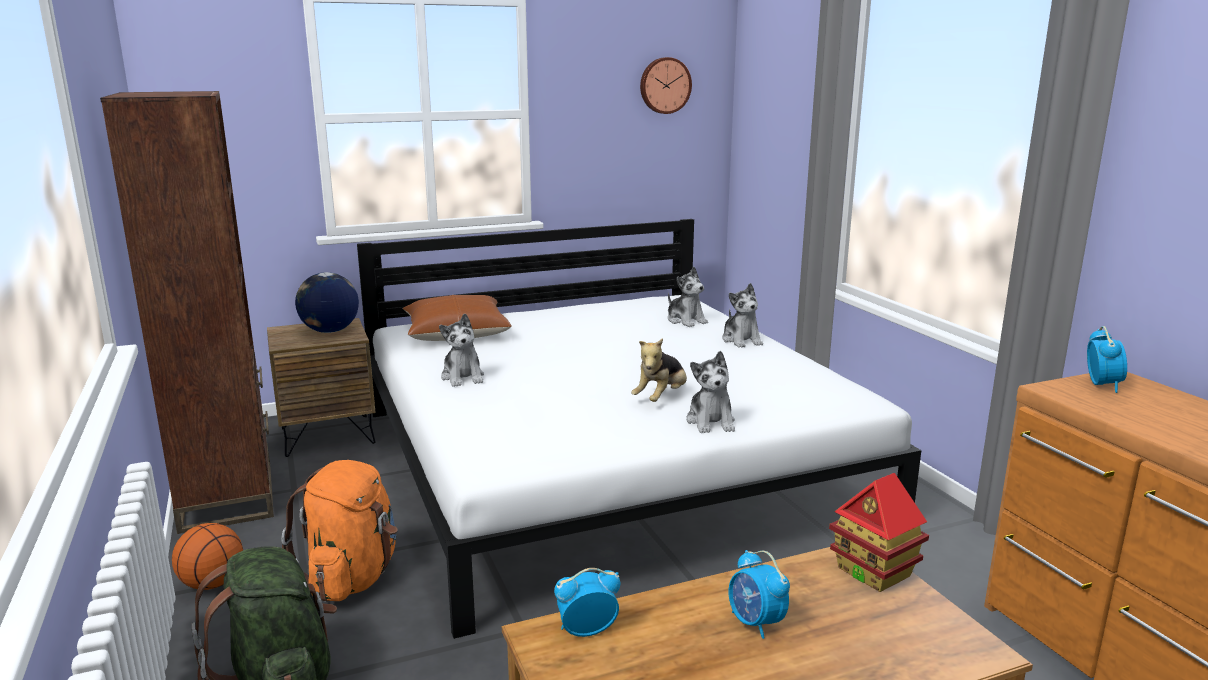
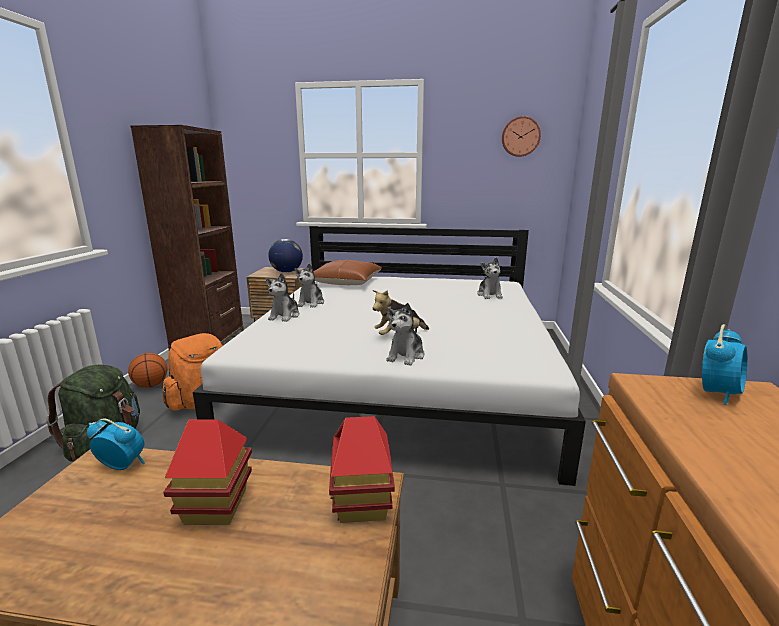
camera: 30 degrees right, 0 degrees up
(741, 340) = (510, 312): plush toy -> plush toy (285, 316)
(755, 623) = (216, 506): alarm clock -> toy house

